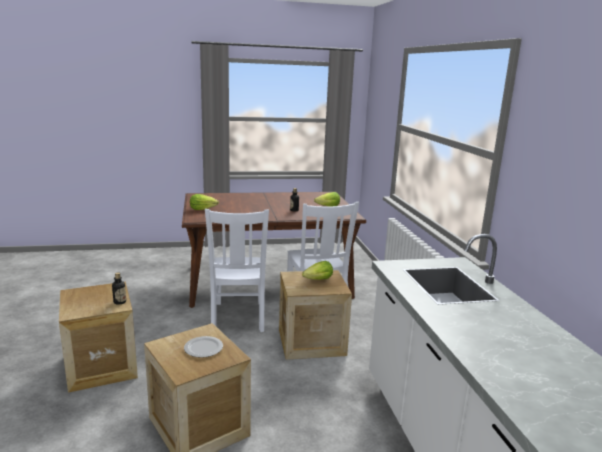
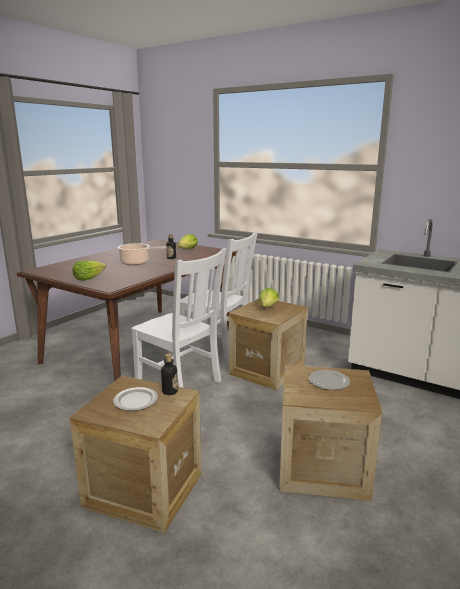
camera: 45 degrees left, 0 degrees up
(96, 298) = (135, 401): none -> plate
(261, 207) = (136, 263): none -> cooking pot

